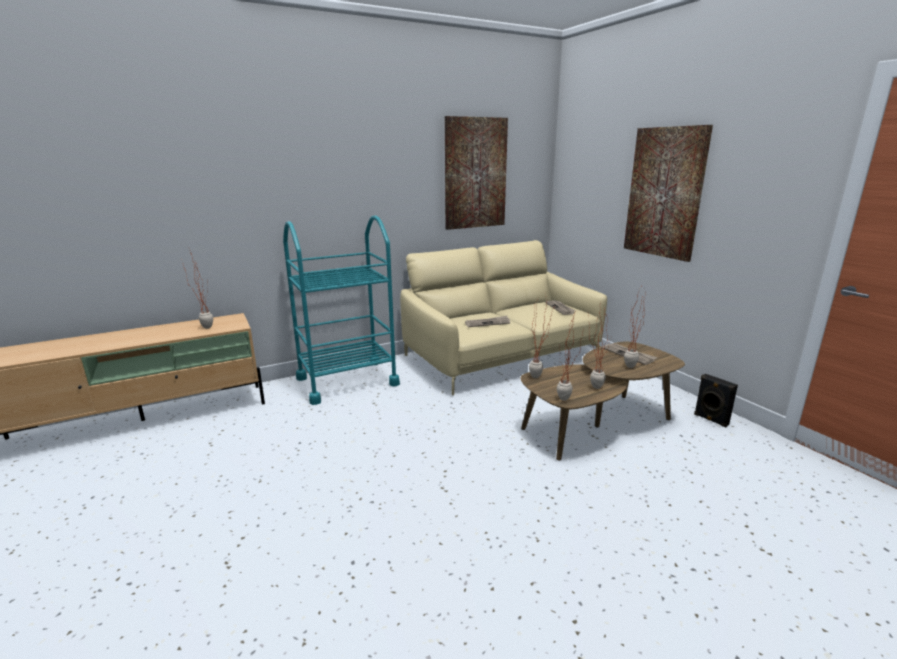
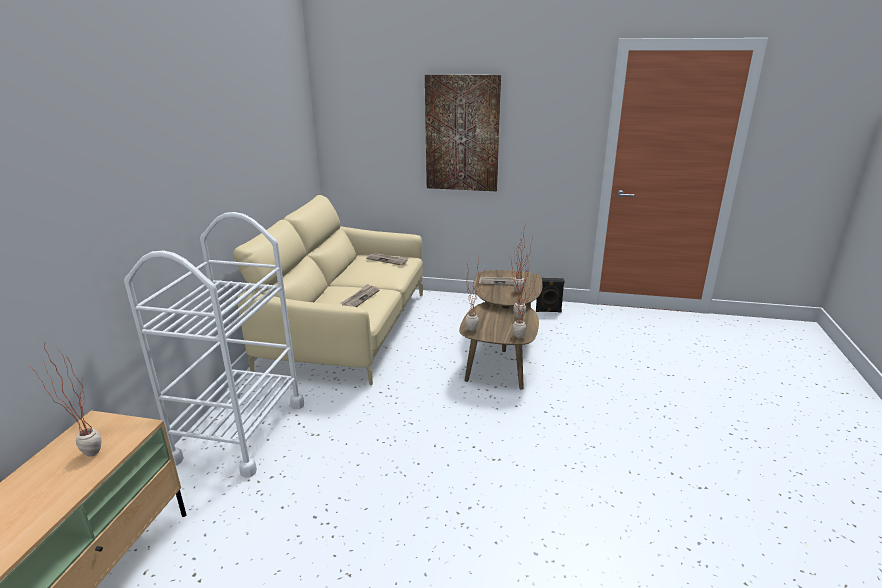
camera: 50 degrees left, 5 degrees up
(347, 381) = (240, 431): turquoise cart -> white cart
(475, 173) = (265, 132): picture -> none

